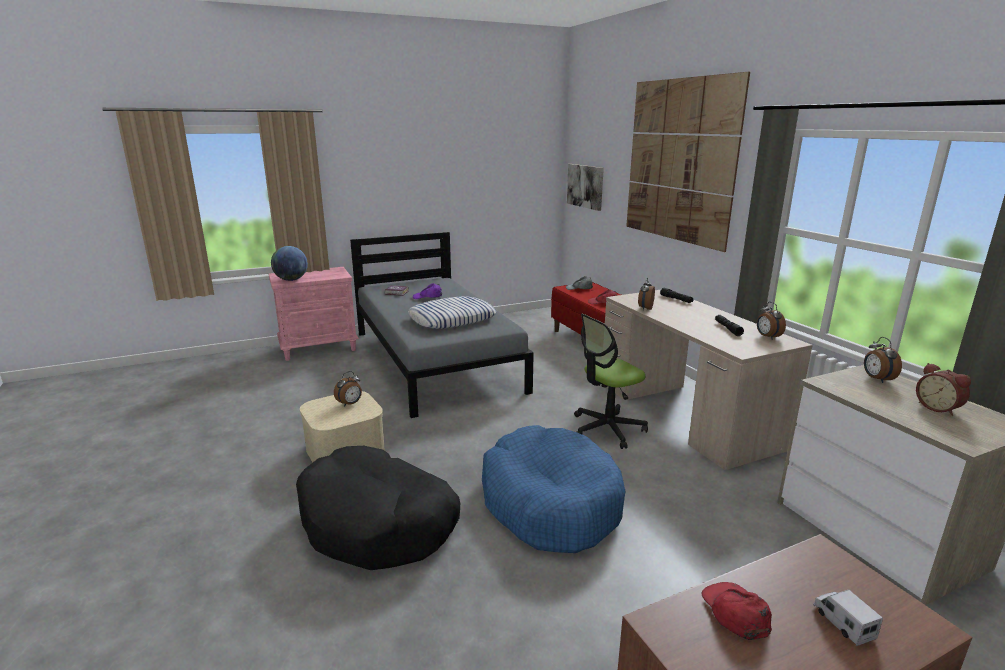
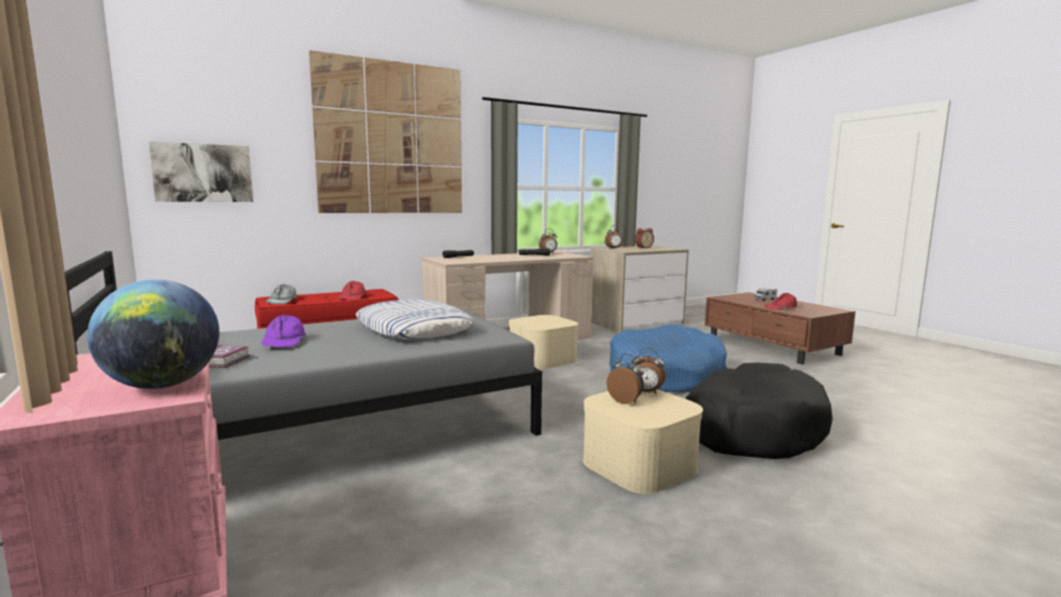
camera: 95 degrees left, 10 degrees down
(607, 429) = (542, 359): office chair -> beige storage box
(645, 308) = (485, 261): alarm clock -> alarm clock (646, 392)

